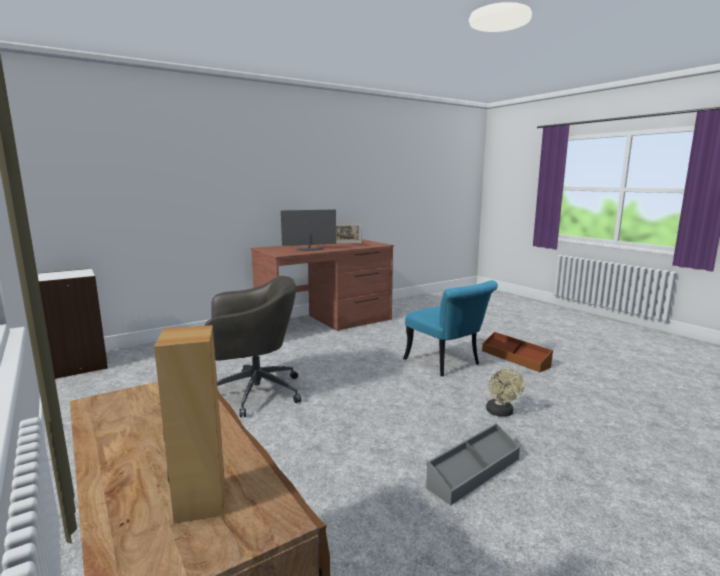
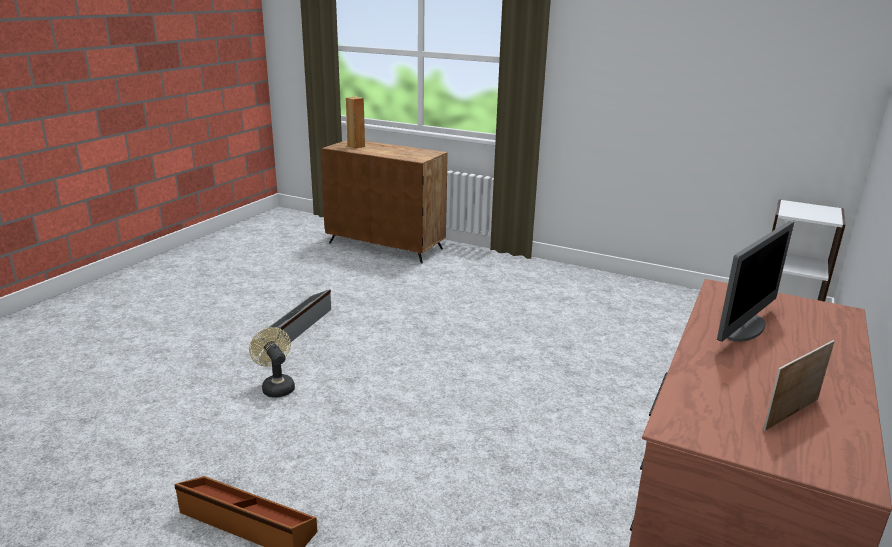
camera: 150 degrees right, 10 degrees up
(253, 393) = (555, 339): grey office chair -> none
(447, 364) = (370, 461): turquoise chair -> none

